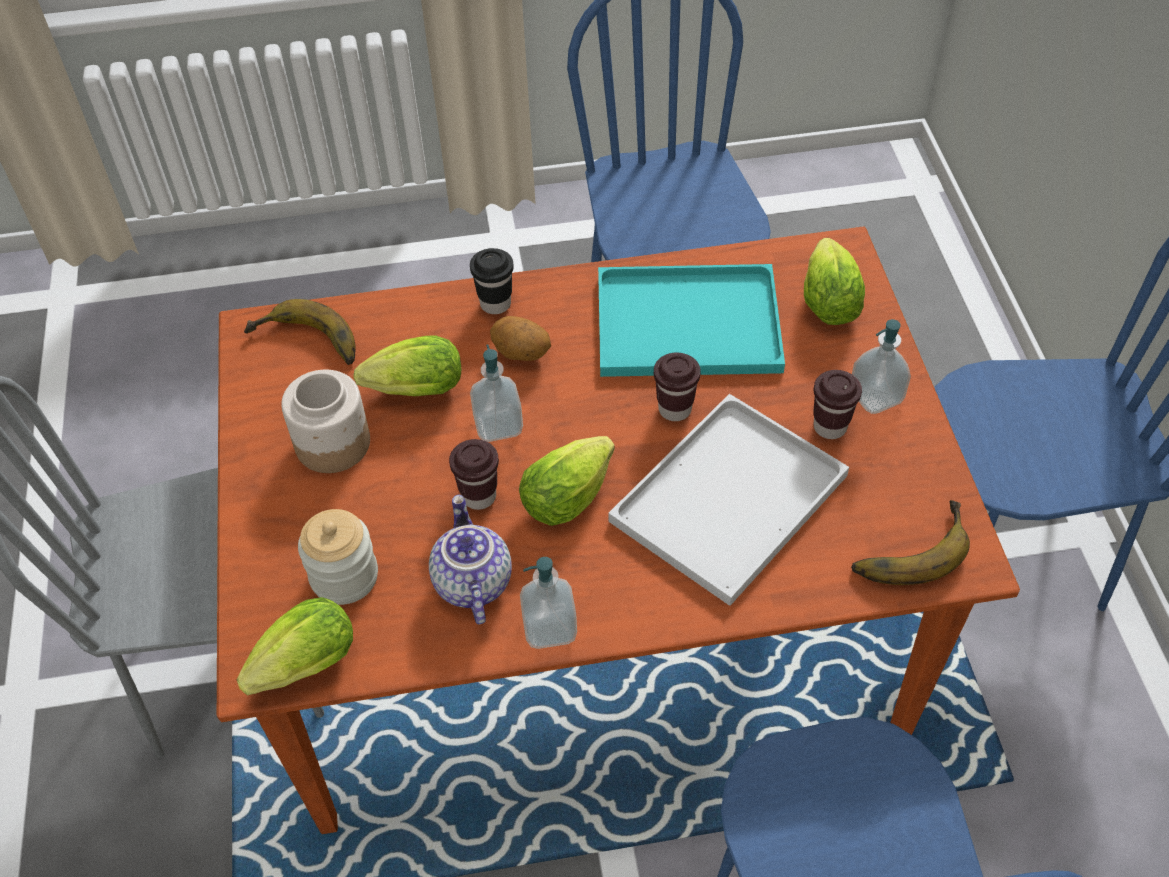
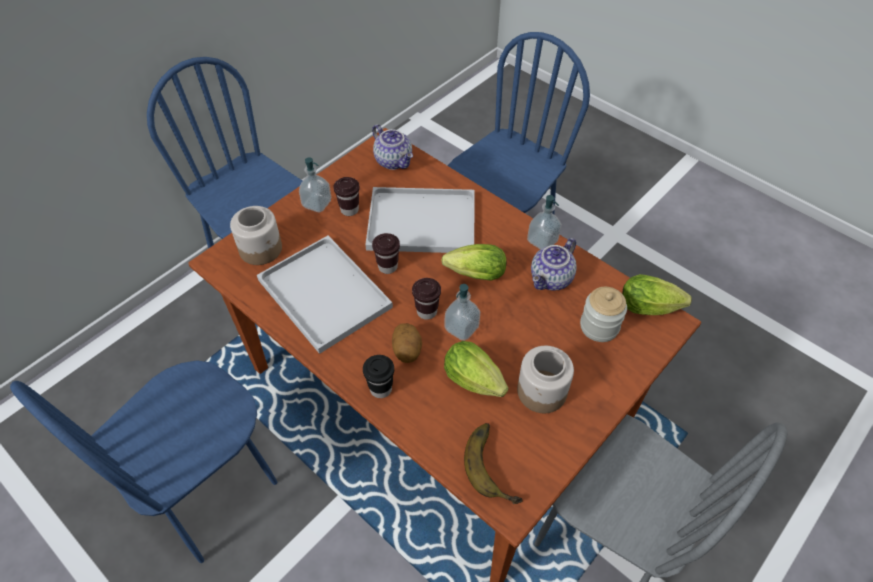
camera: 130 degrees left, 0 degrees up
(479, 496) = (508, 307): brown cup -> brown cup (427, 311)
(691, 321) = (322, 293): turquoise tray -> white tray
(828, 299) = (261, 249): lettuce -> jar
(907, 547) = (394, 161): banana -> teapot

